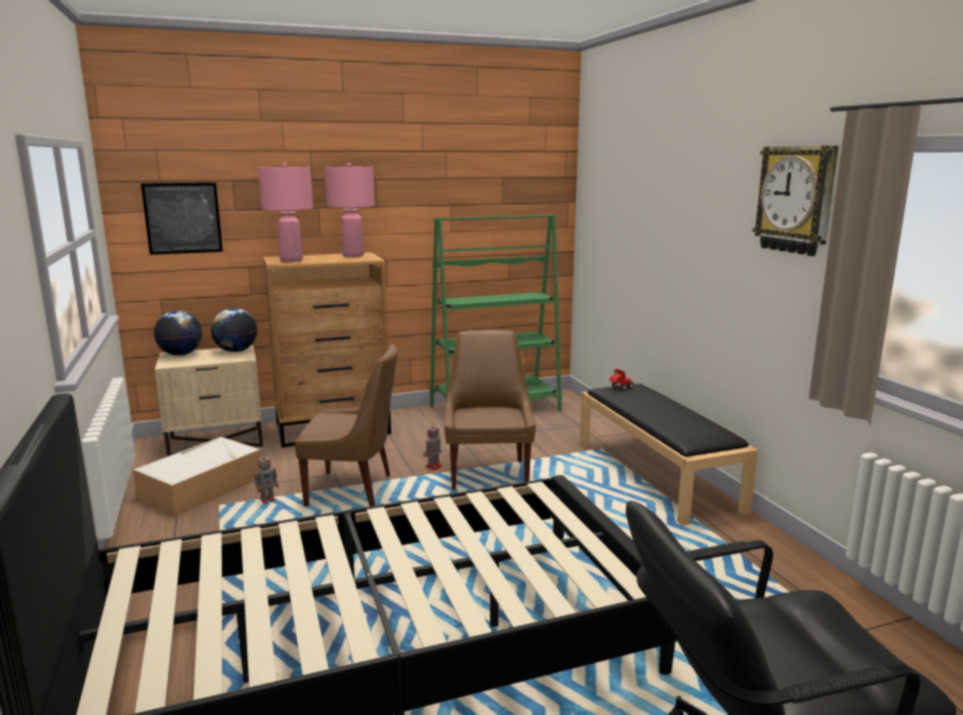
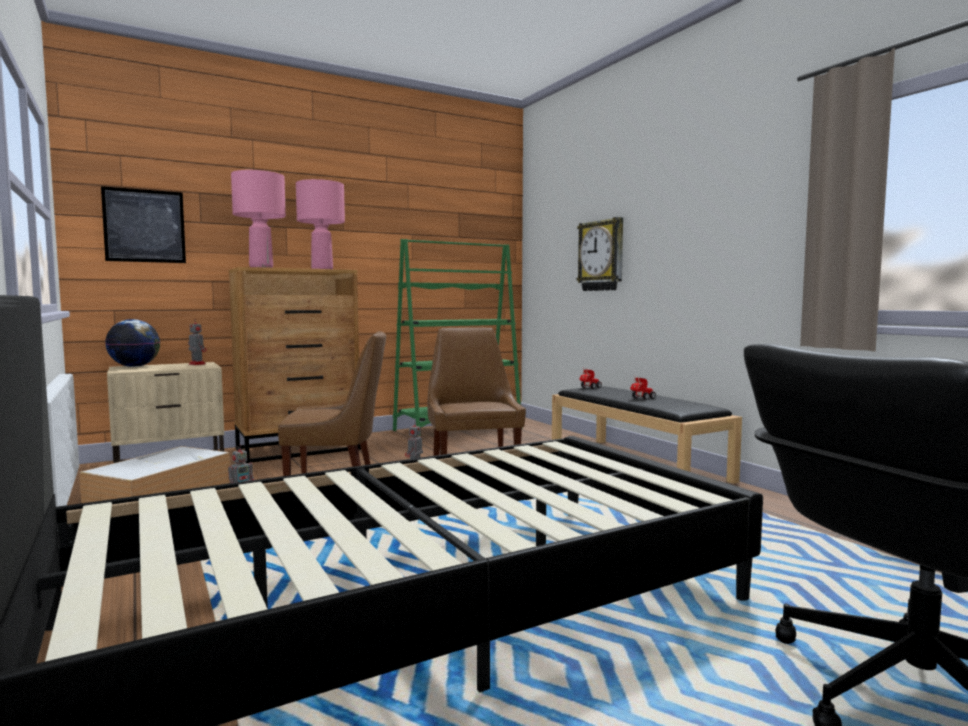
camera: 10 degrees left, 10 degrees down
(236, 351) = (196, 364): globe -> toy robot
(662, 414) = (641, 398): none -> toy car
(796, 200) = (761, 175): wall clock -> wall clock (602, 256)

